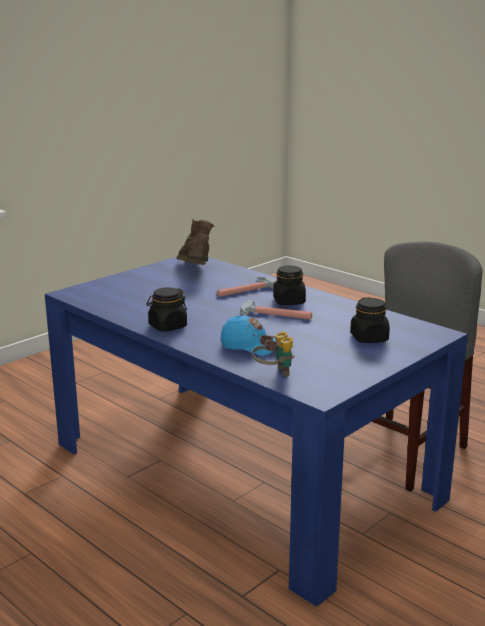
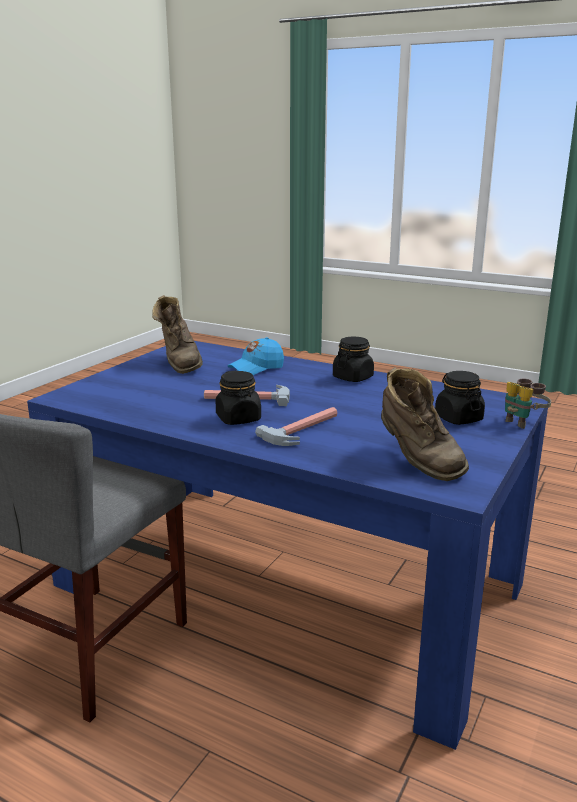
camera: 165 degrees right, 0 degrees up
(250, 346) = (256, 368): blue cap -> blue cap turned 45 degrees counterclockwise
(273, 374) = (227, 353): binoculars -> binoculars (522, 422)
(331, 362) = (179, 363): none -> brown boot
(369, 338) = (140, 385): black jar -> black jar (458, 418)

